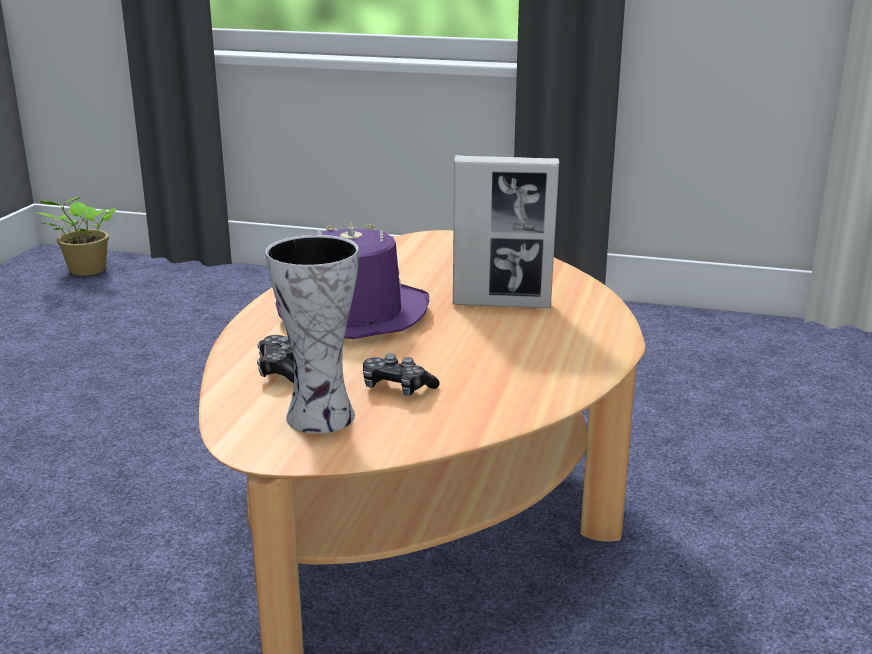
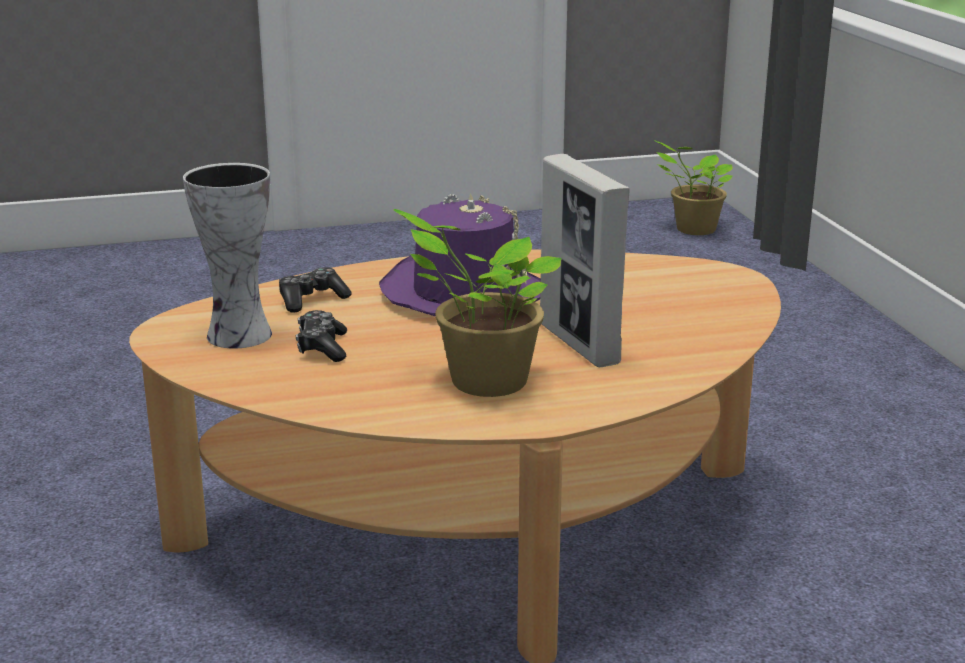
camera: 60 degrees right, 0 degrees up
(533, 347) = (482, 381): none -> potted plant

